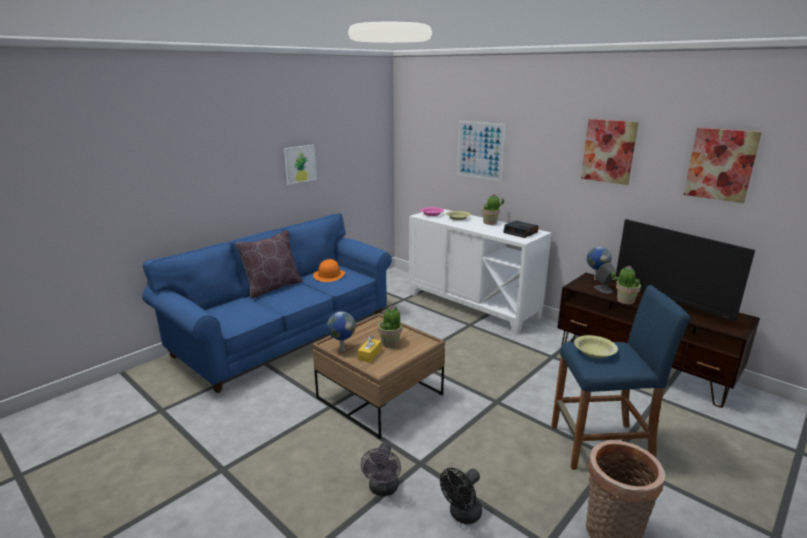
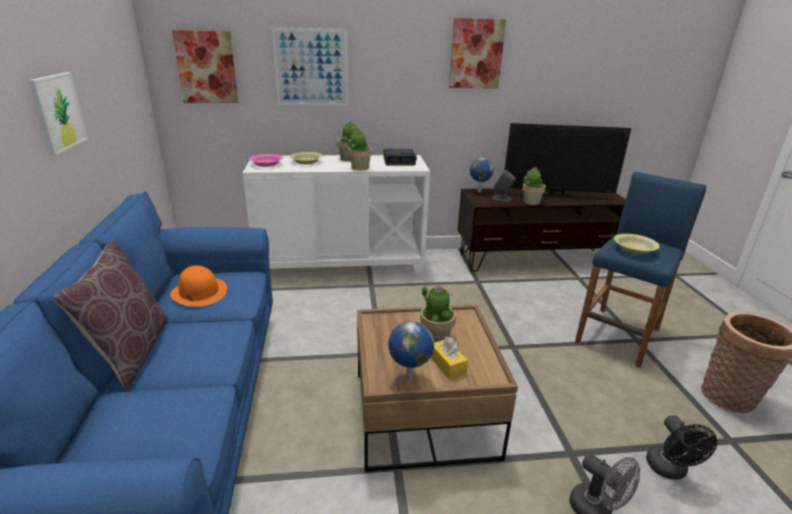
camera: 50 degrees left, 5 degrees up
(481, 230) = (359, 168): none -> potted plant
(720, 164) = (576, 58): picture -> picture (206, 67)

